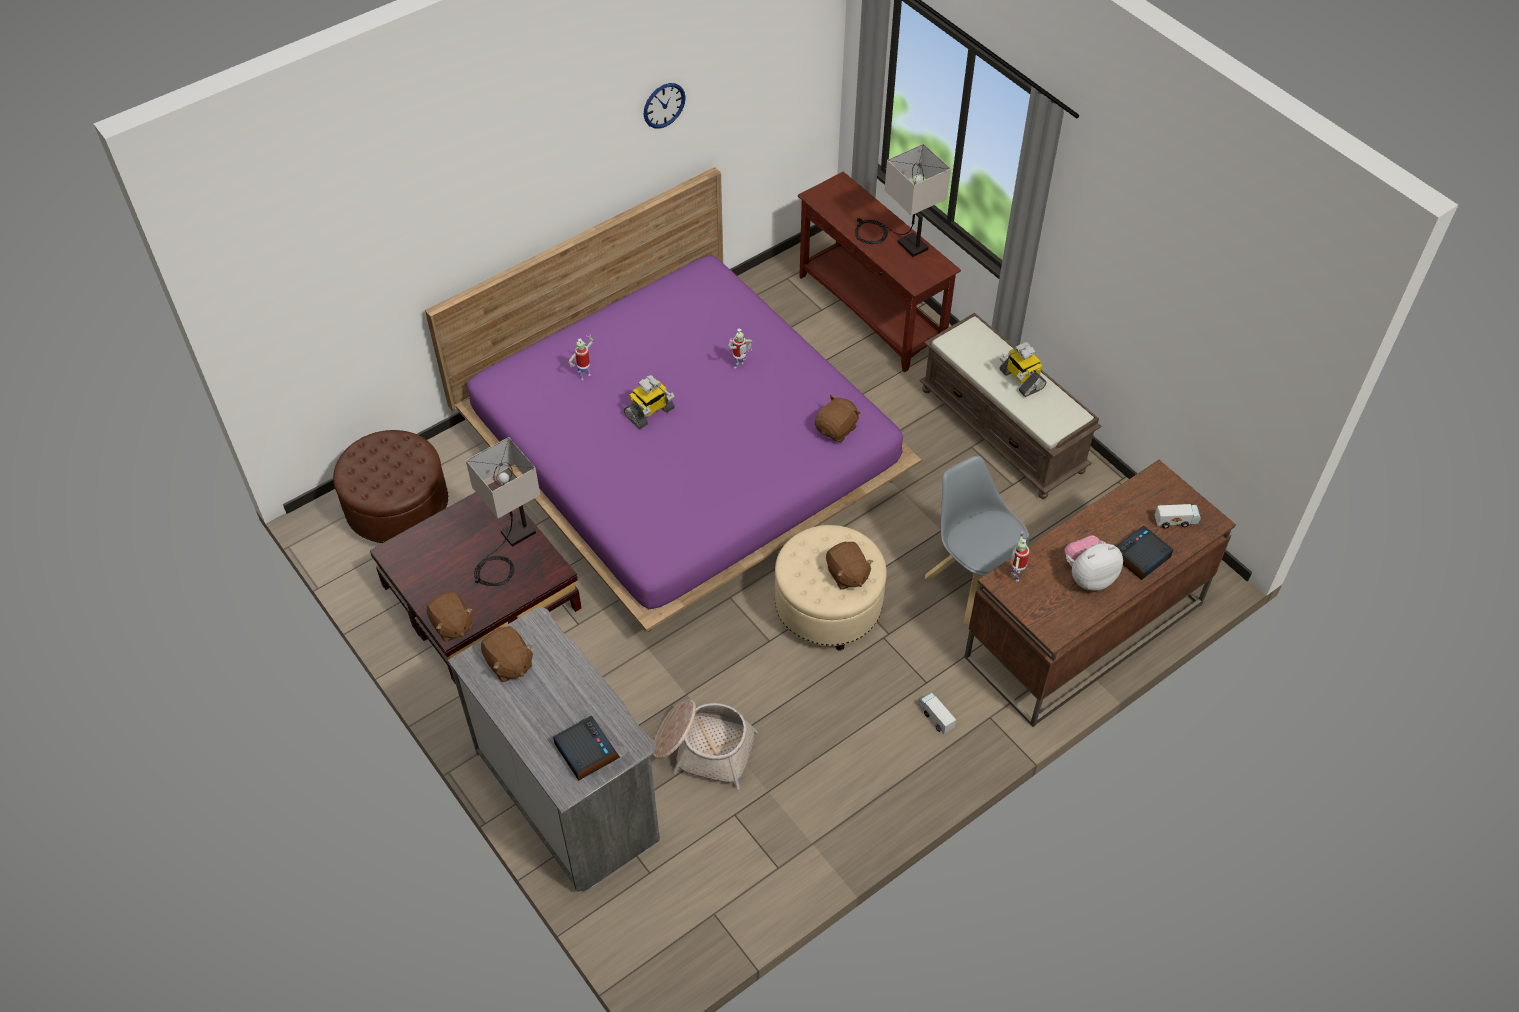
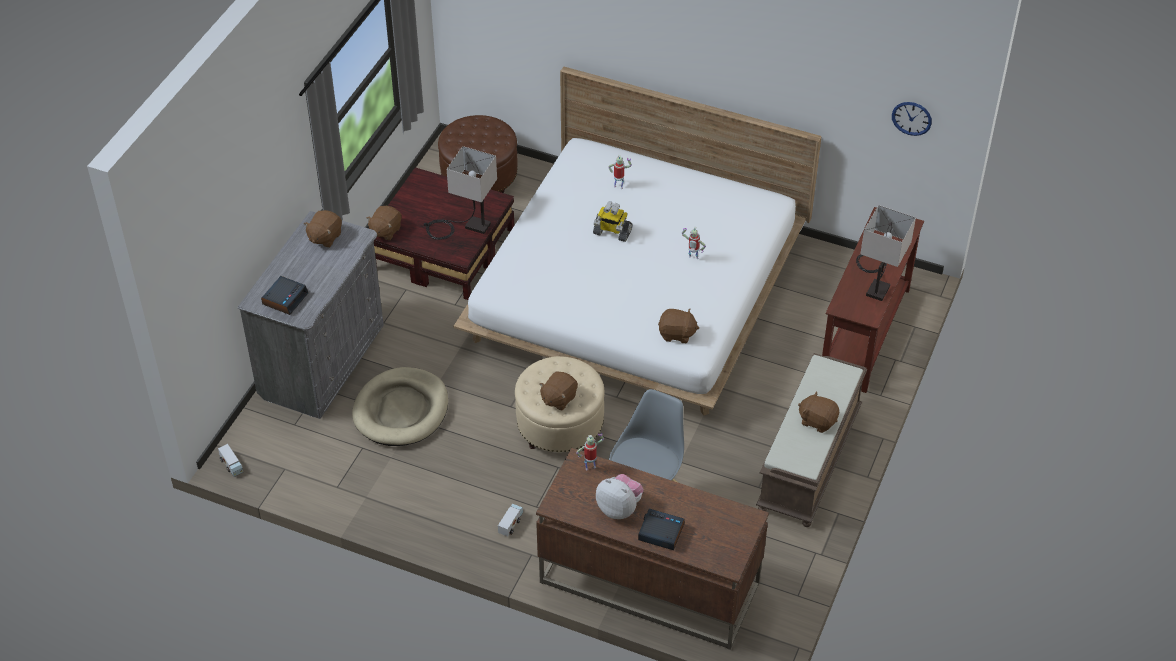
camera: 60 degrees right, 5 degrees down
(664, 105) = (787, 57): wall clock -> wall clock (911, 118)
(684, 457) = (635, 293): purple bed -> white bed
(703, 749) = (401, 410): basket -> beige dog bed
(1020, 379) = (817, 421): toy robot -> brown plush toy
(1176, 521) = (713, 543): toy truck -> toy truck (231, 465)

